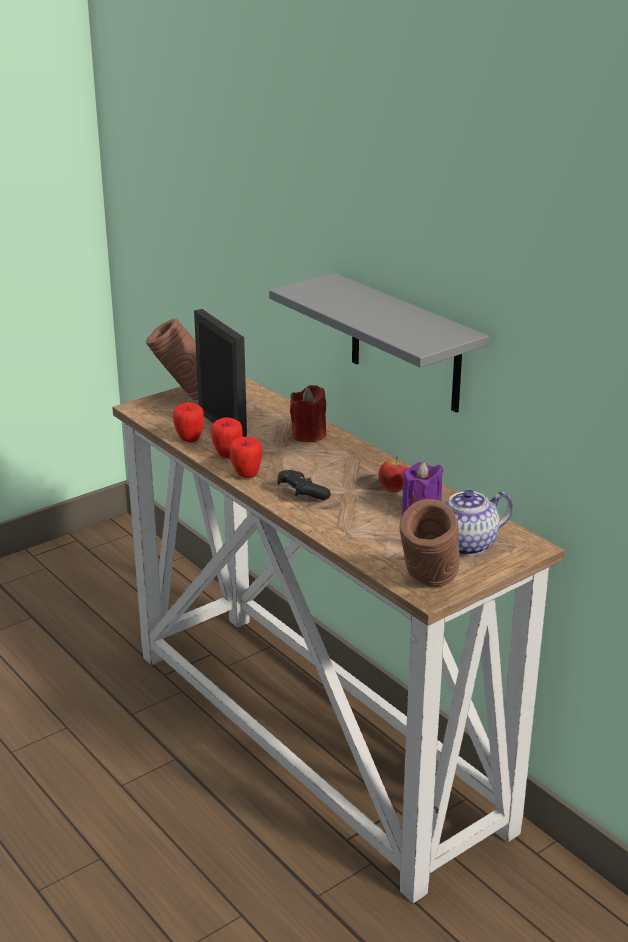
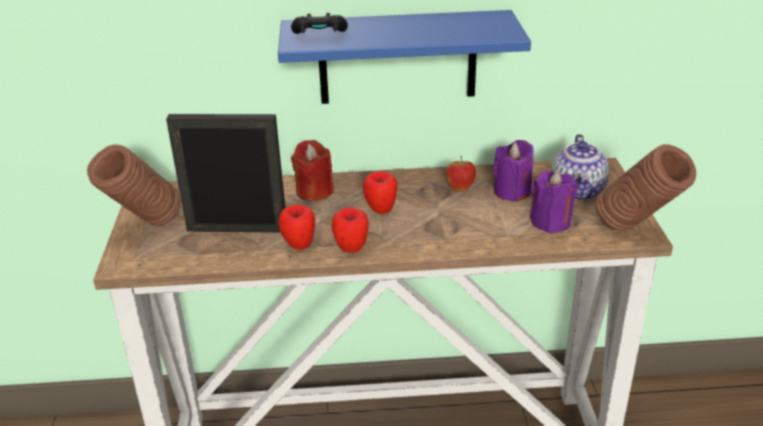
camera: 55 degrees left, 5 degrees up
(189, 439) = (238, 256): apple -> apple (381, 210)
(301, 494) = (420, 233): black game controller -> black game controller (319, 36)
(392, 545) = (550, 222): none -> purple candle
(405, 344) = (397, 58): grey shelf -> blue shelf

